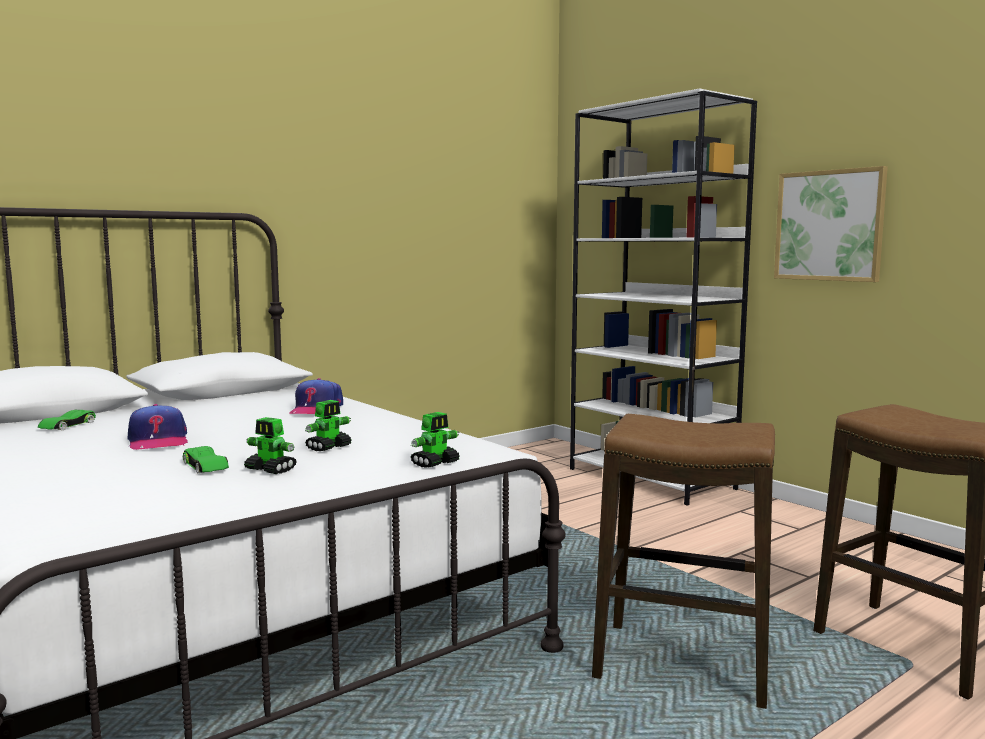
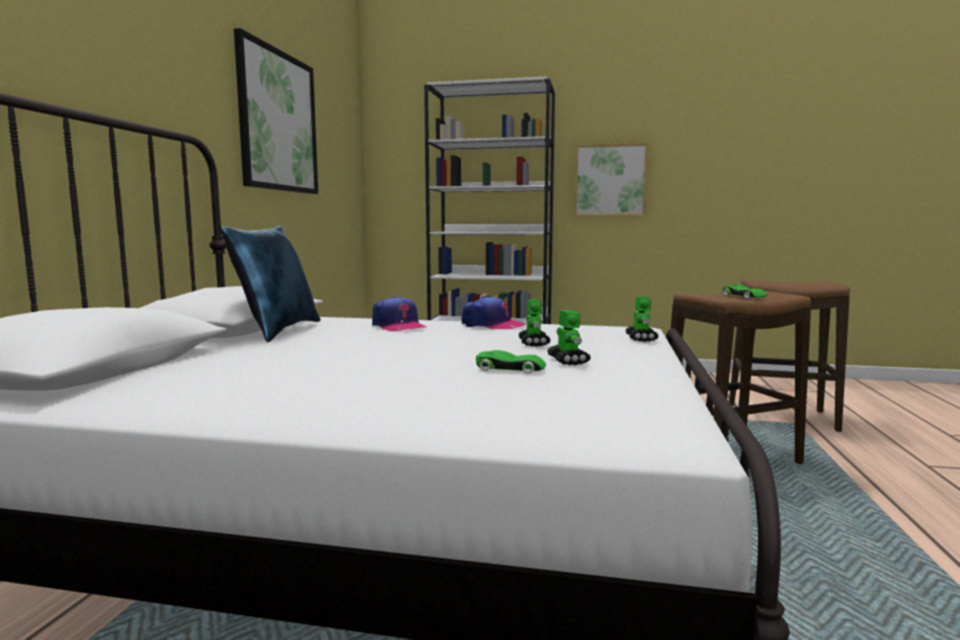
camera: 40 degrees left, 0 degrees up
(67, 426) = (198, 371): green toy car -> green toy car (744, 296)
(158, 441) = (373, 364): cap -> cap (492, 325)
(229, 399) = (277, 331): none -> blue pillow
(271, 470) = (568, 361): toy robot -> toy robot turned 90 degrees counterclockwise
(386, 180) = (278, 121): none -> picture

